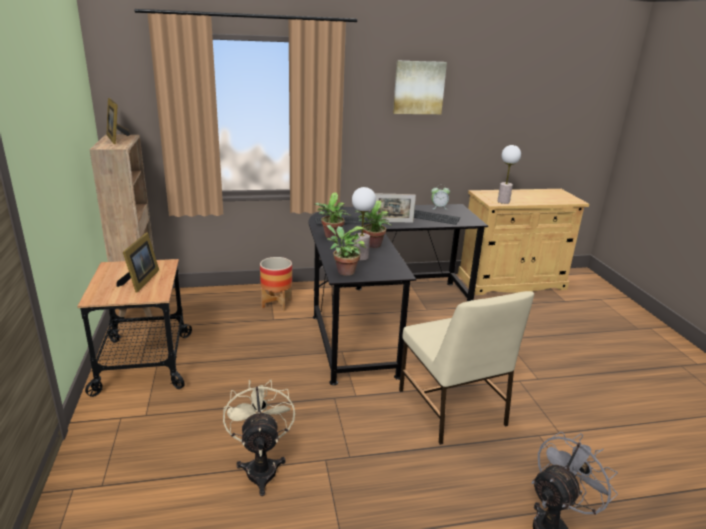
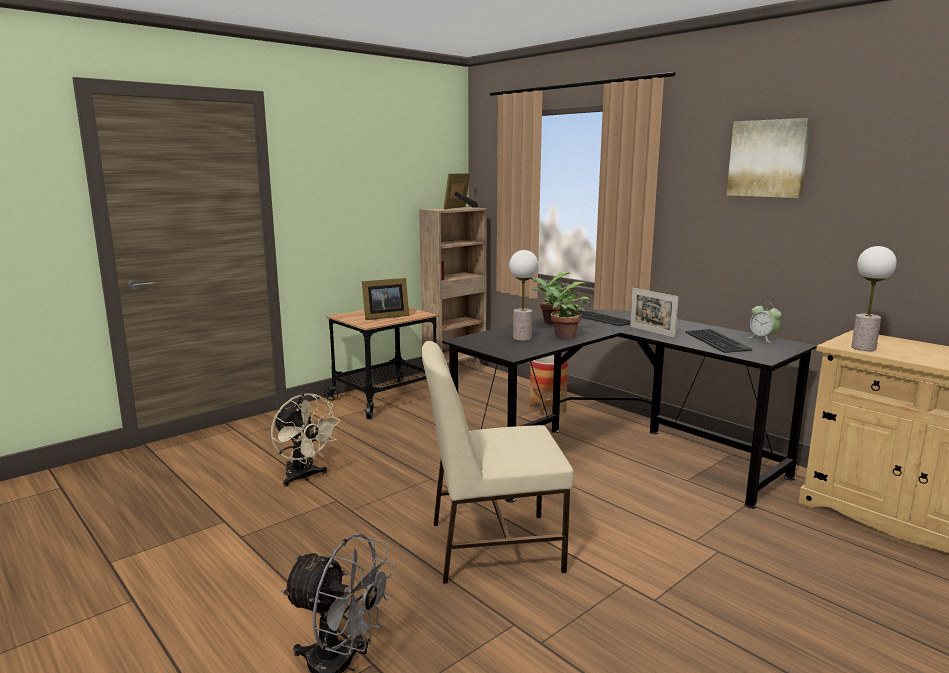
camera: 60 degrees right, 10 degrees down
(261, 467) = (304, 477): beige fan -> beige fan turned 90 degrees clockwise
(343, 271) = (475, 339): potted plant -> none
(451, 409) = (492, 546): beige chair -> beige chair turned 45 degrees clockwise

